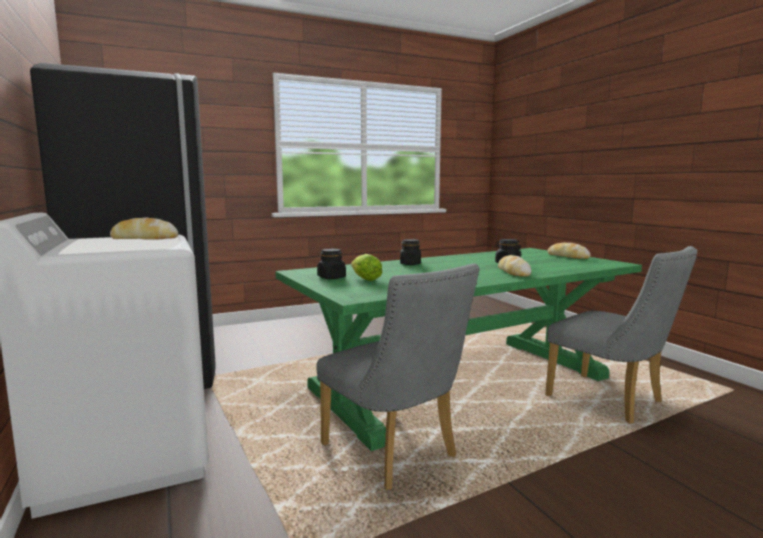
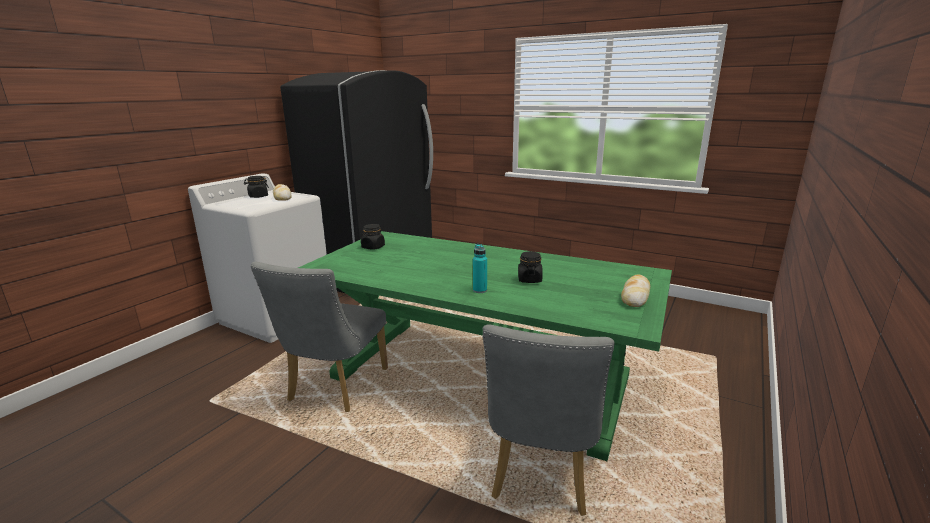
camera: 55 degrees right, 10 degrees up
(364, 279) = (378, 255): lettuce -> none
(410, 264) = (464, 251): black jar -> black jar (258, 196)
(513, 272) = (480, 290): bread -> turquoise bottle

